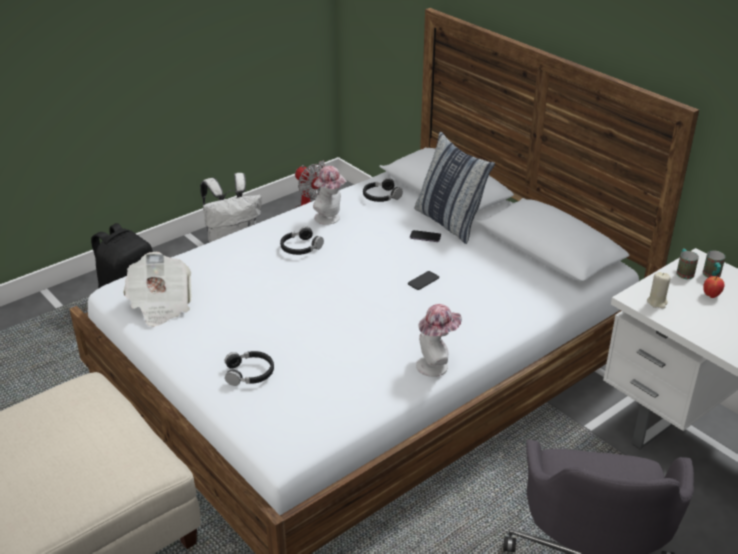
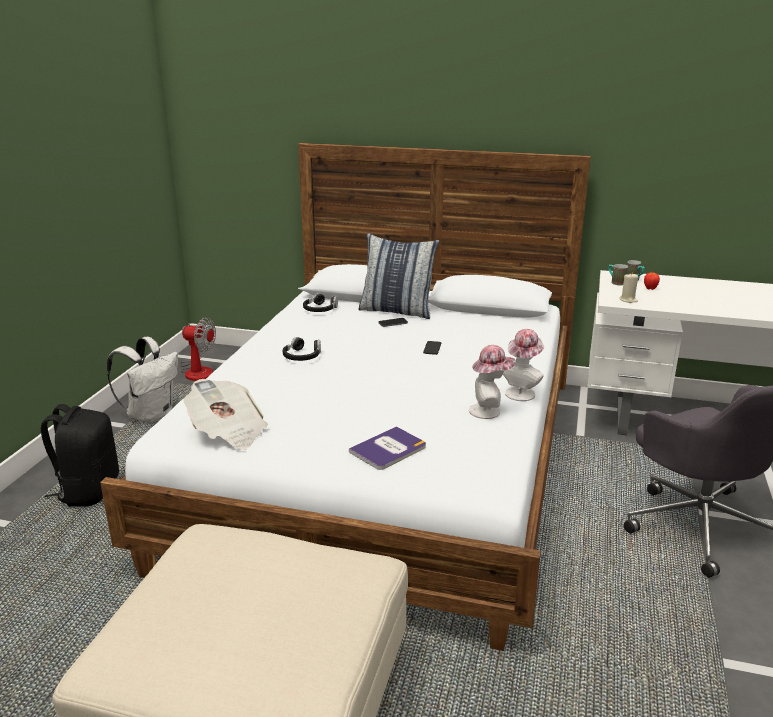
camera: 35 degrees left, 10 degrees down
(249, 373) = (388, 449): black headphones -> book
(330, 218) = (298, 332): hat -> hat (489, 411)

